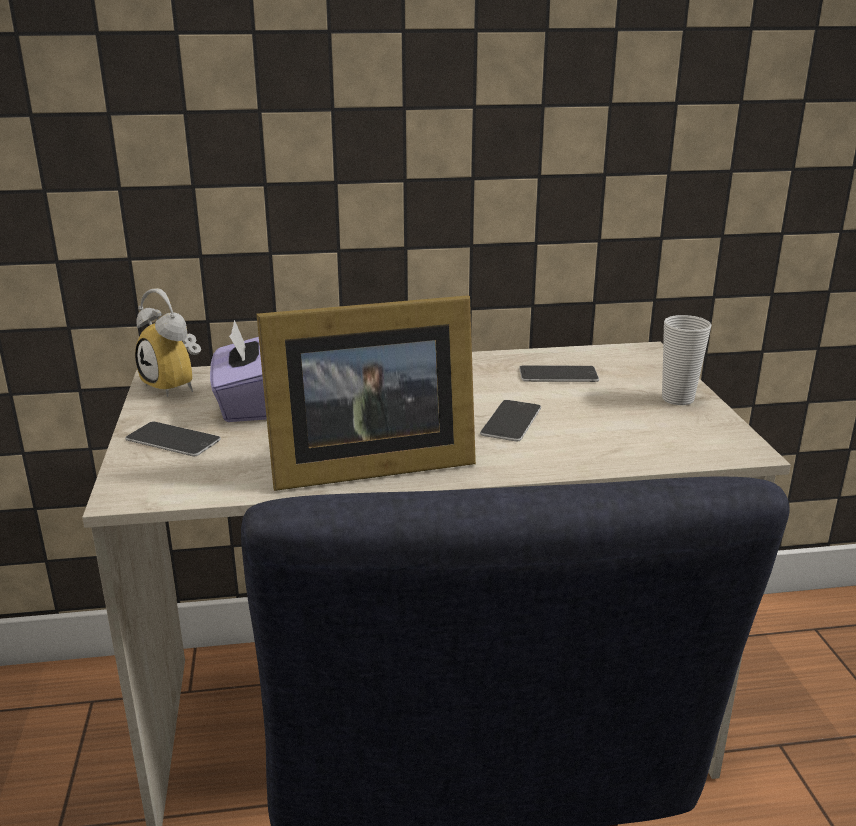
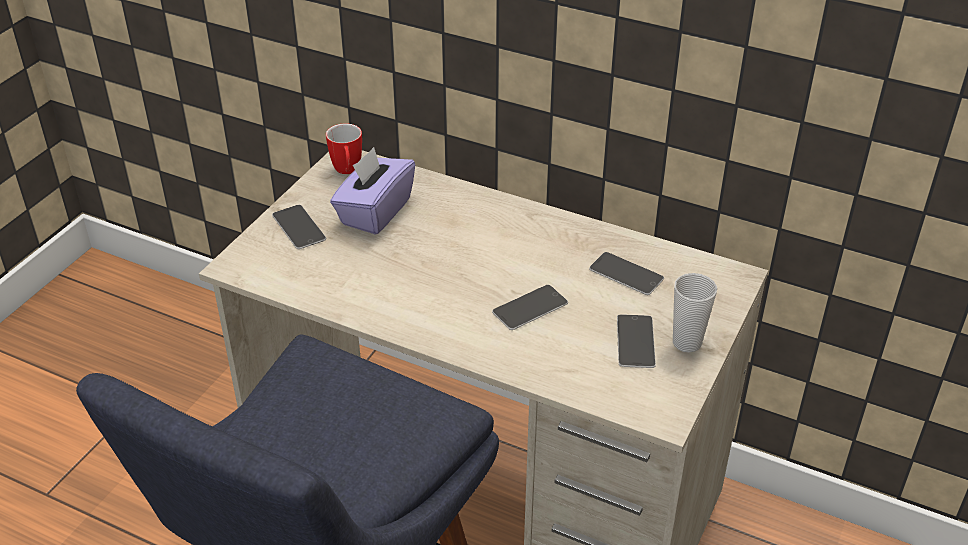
camera: 35 degrees right, 15 degrees up
(177, 385) = (347, 172): alarm clock -> mug
(364, 465) = (388, 304): picture frame -> none
(637, 412) = (635, 341): none -> phone

